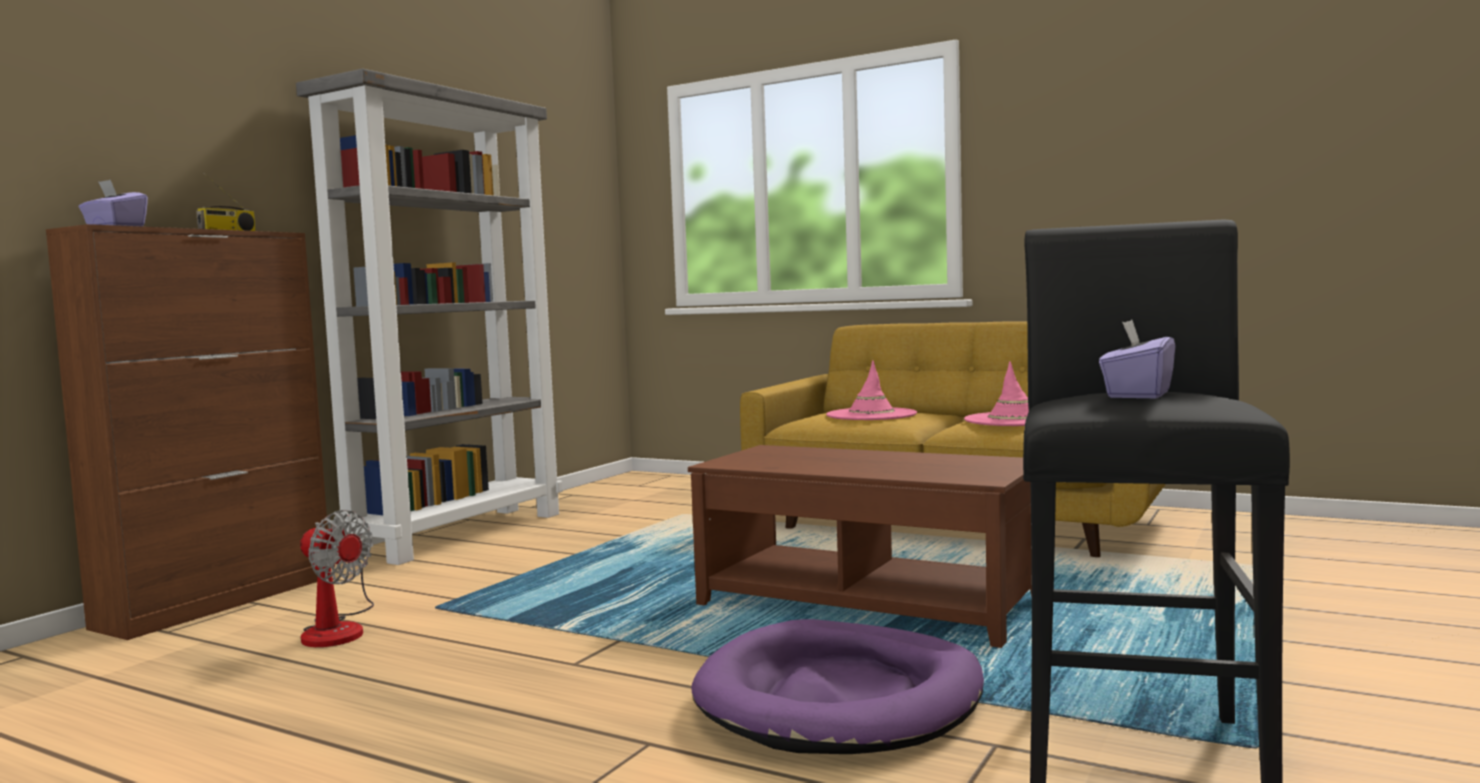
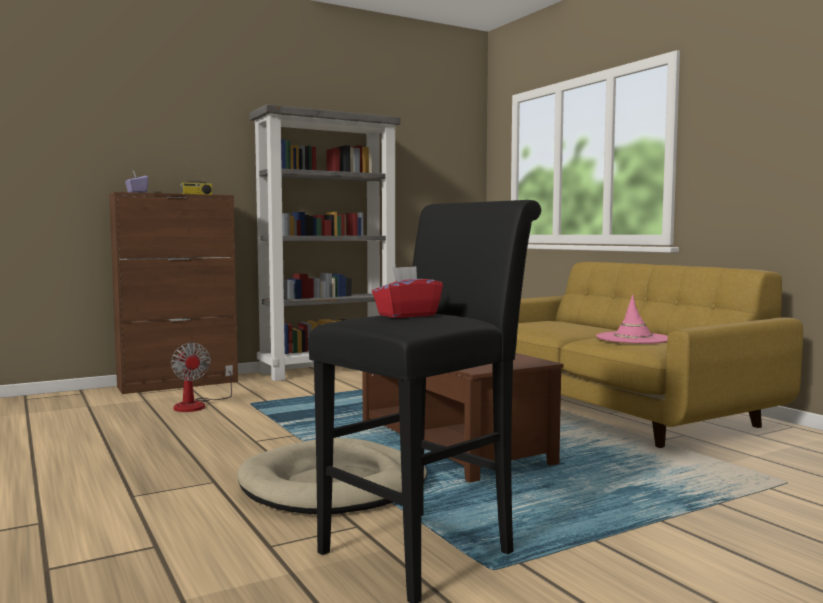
camera: 30 degrees right, 0 degrees up
(840, 698) = (334, 485): purple dog bed -> beige dog bed
(871, 415) = (558, 325): pink hat -> none
(1137, 395) = (407, 315): purple tissue box -> red tissue box

